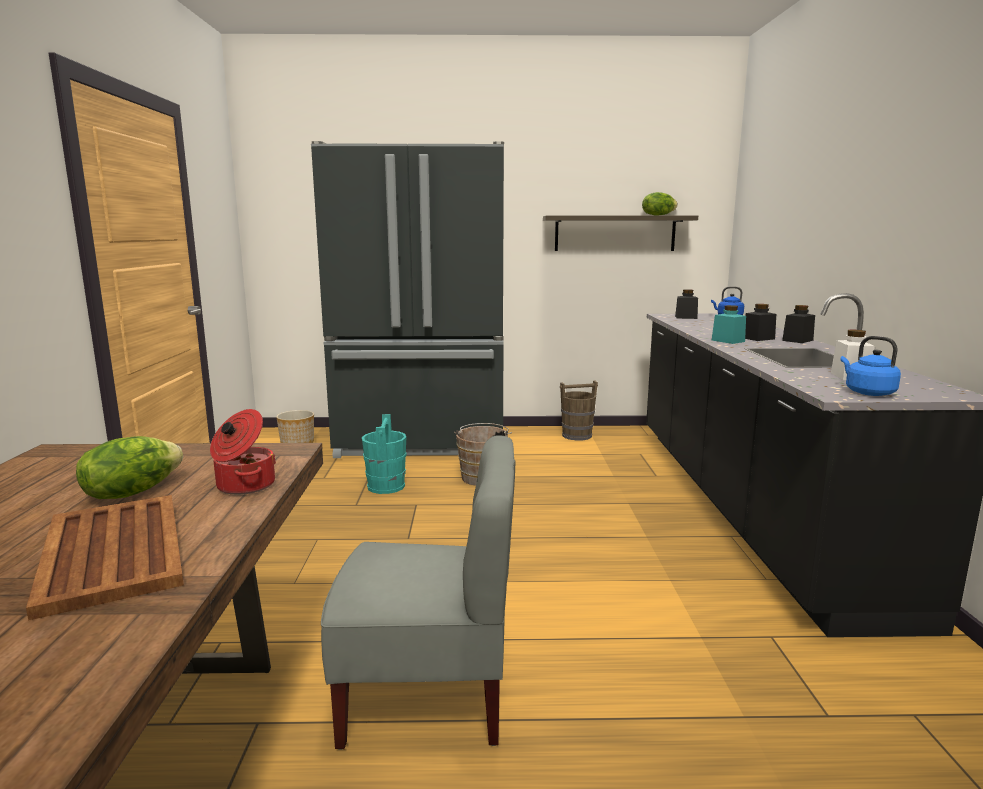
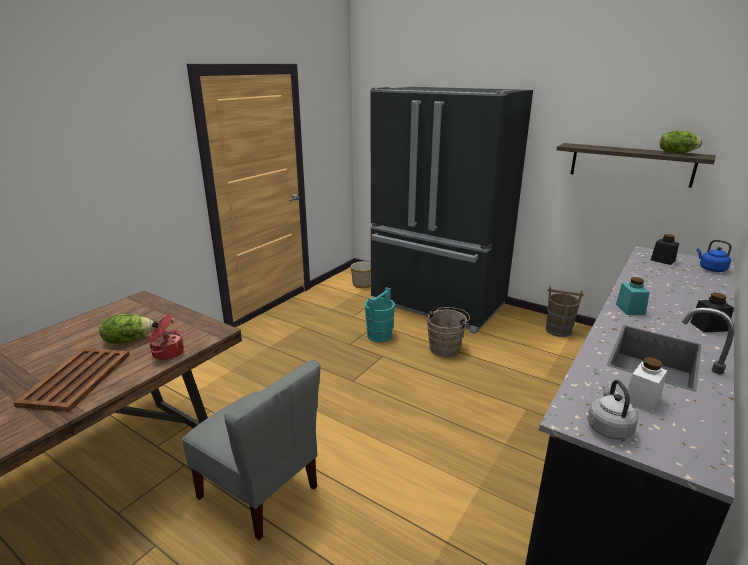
camera: 35 degrees right, 10 degrees up
(758, 338) = (670, 313): black jar -> none
(867, 392) = (608, 427): blue kettle -> grey kettle

